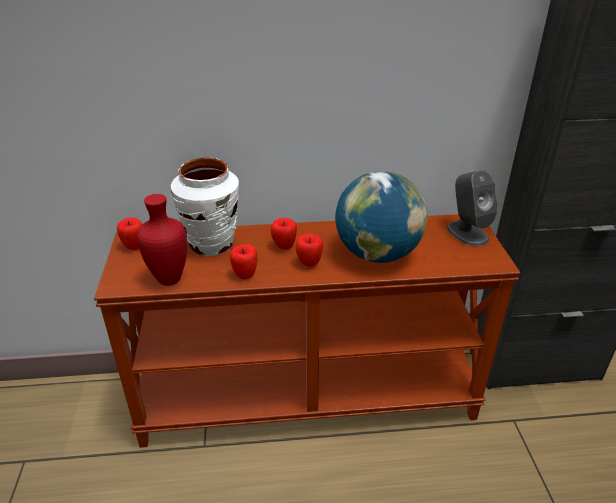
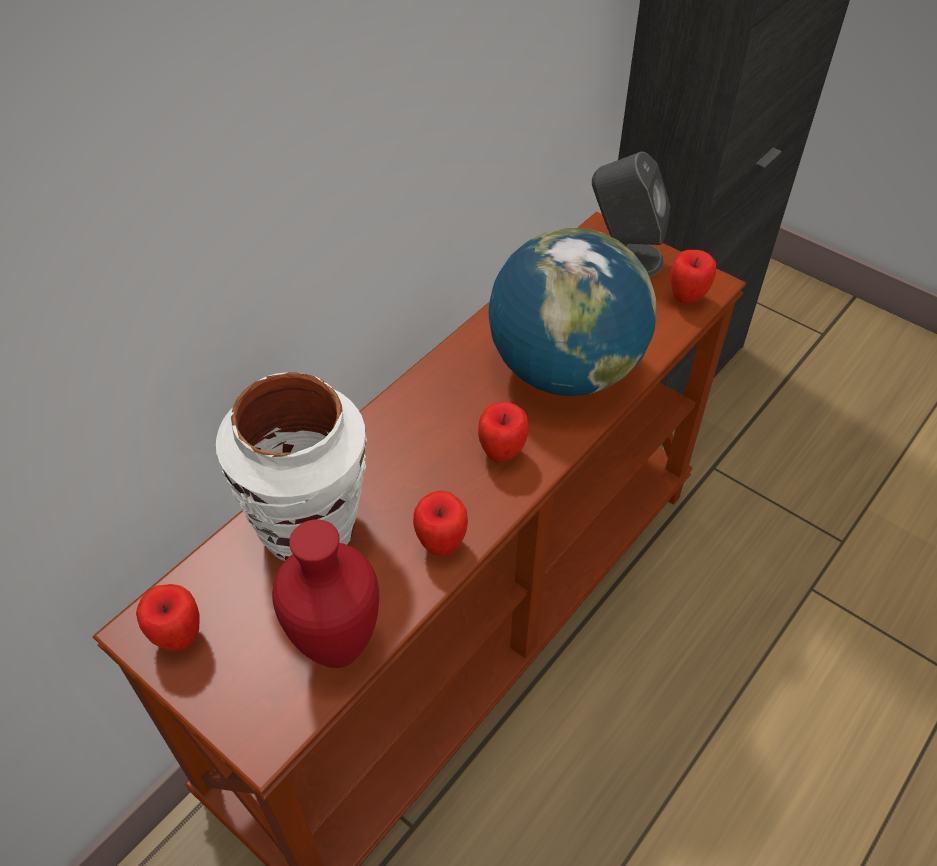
camera: 45 degrees left, 15 degrees up
(284, 247) = (427, 450): apple -> apple (686, 298)

